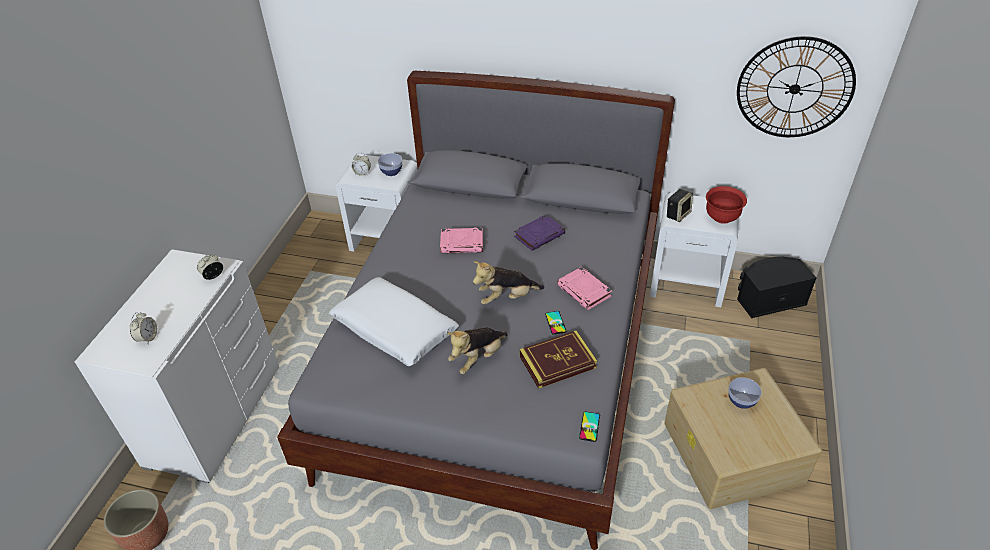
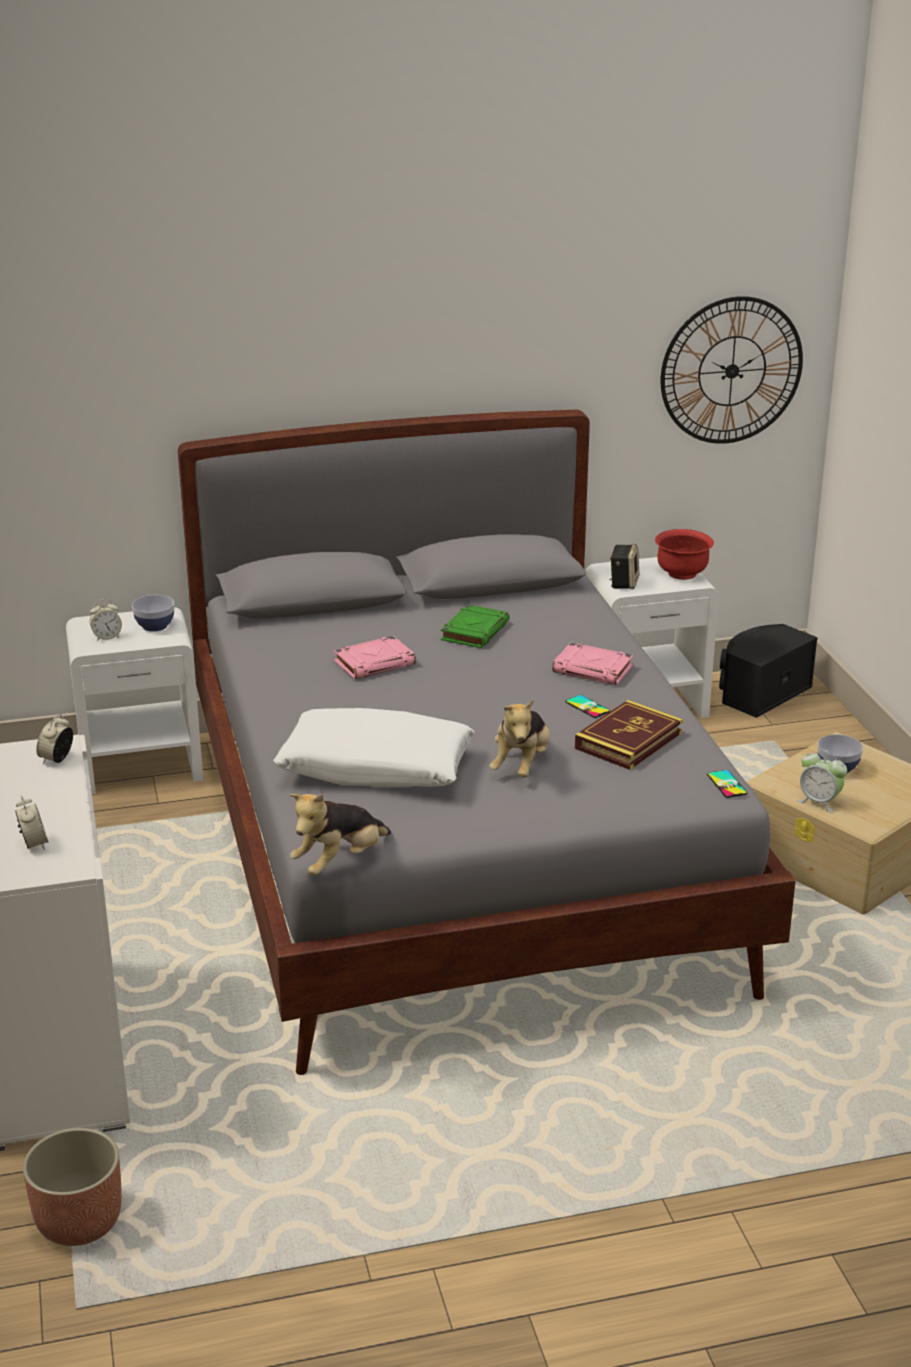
camera: 30 degrees left, 15 degrees down
(506, 298) = (497, 700): plush toy -> plush toy (340, 862)
(539, 235) = (475, 631): purple book -> green book
(707, 426) = (819, 802): none -> alarm clock

